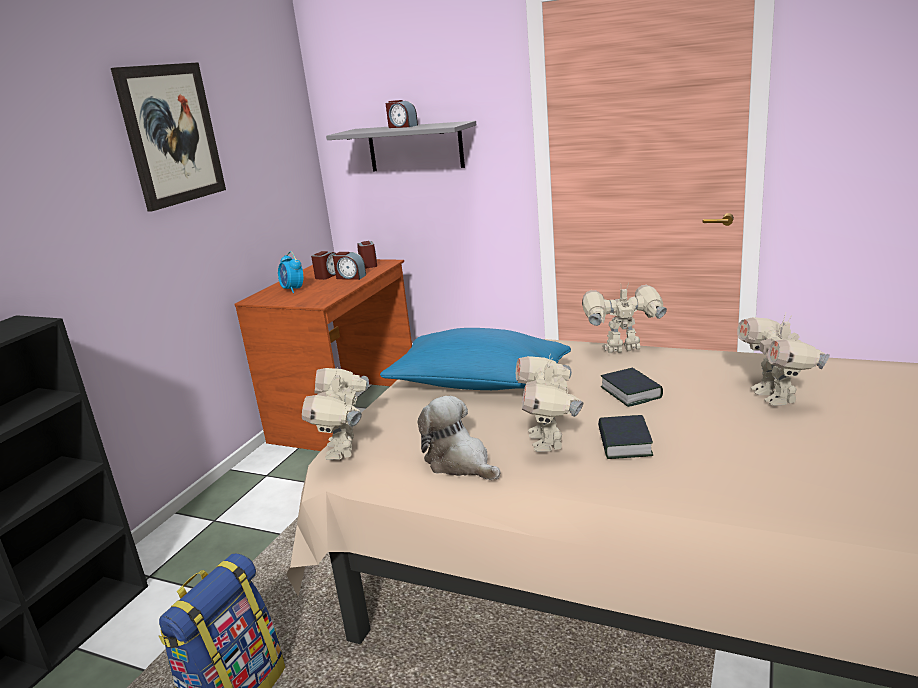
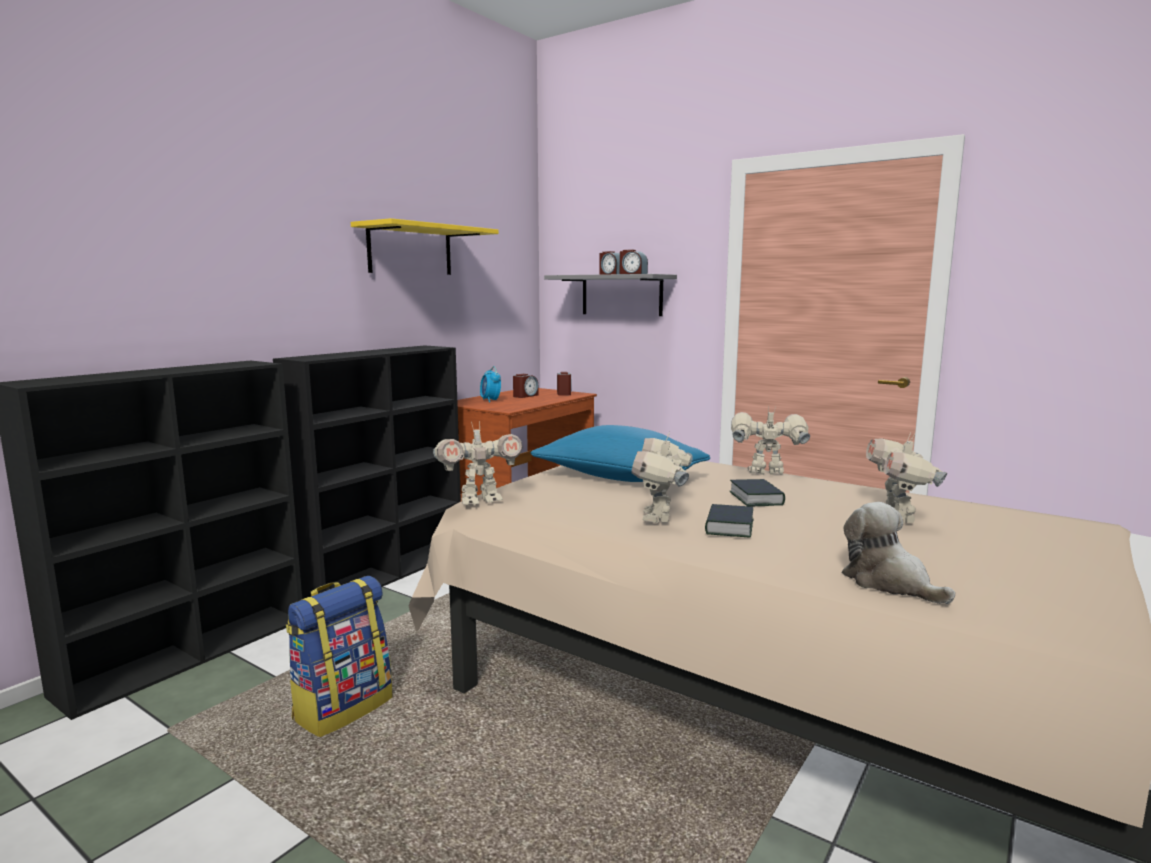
camera: 10 degrees right, 10 degrees down
(171, 135) = (410, 250): picture -> yellow shelf
(219, 503) = (386, 573): none -> black bookcase
(344, 449) = (479, 500): toy robot -> toy robot turned 120 degrees counterclockwise
(350, 277) = (543, 398): alarm clock -> alarm clock (632, 274)
(460, 463) = (573, 520): plush toy -> plush toy (889, 583)

